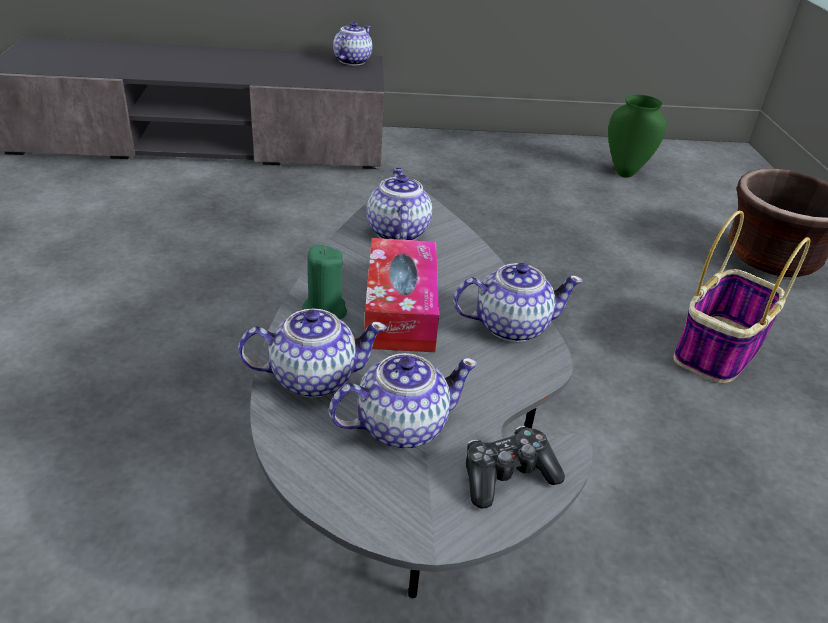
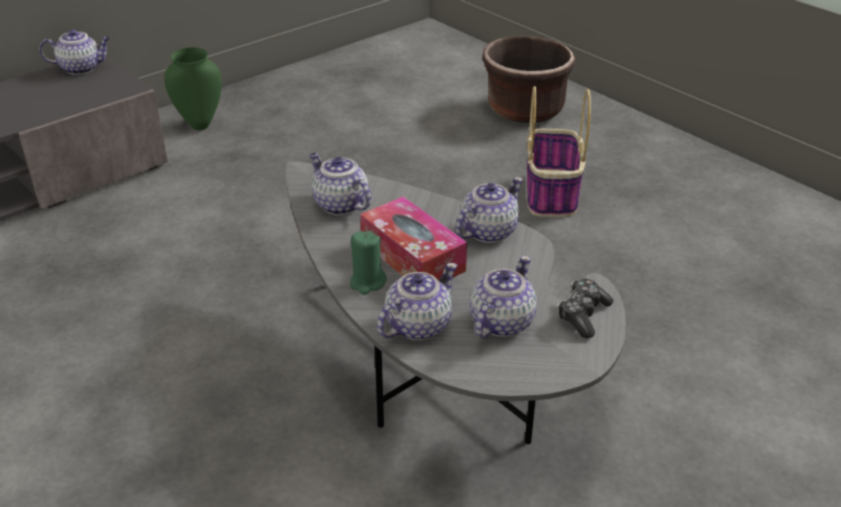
camera: 35 degrees left, 0 degrees up
(352, 61) = (81, 68): teapot -> teapot turned 90 degrees clockwise
(625, 172) = (367, 82): green vase -> green vase (200, 125)

